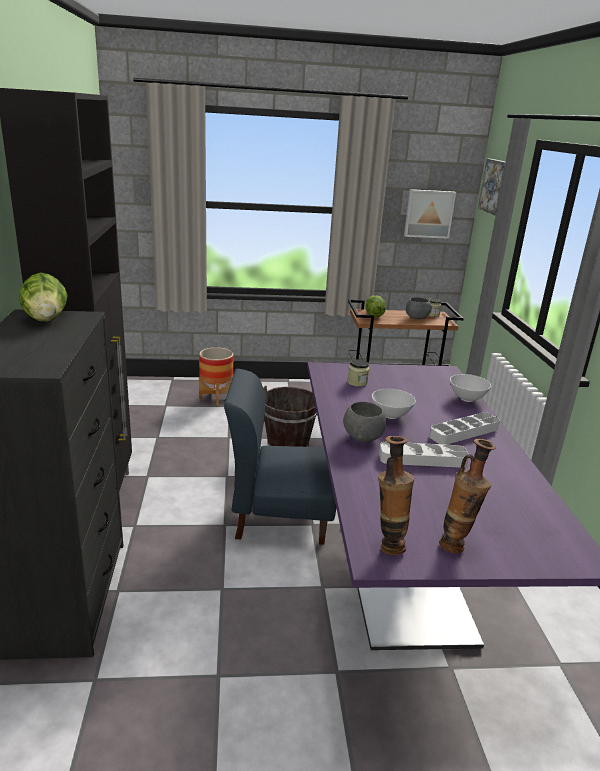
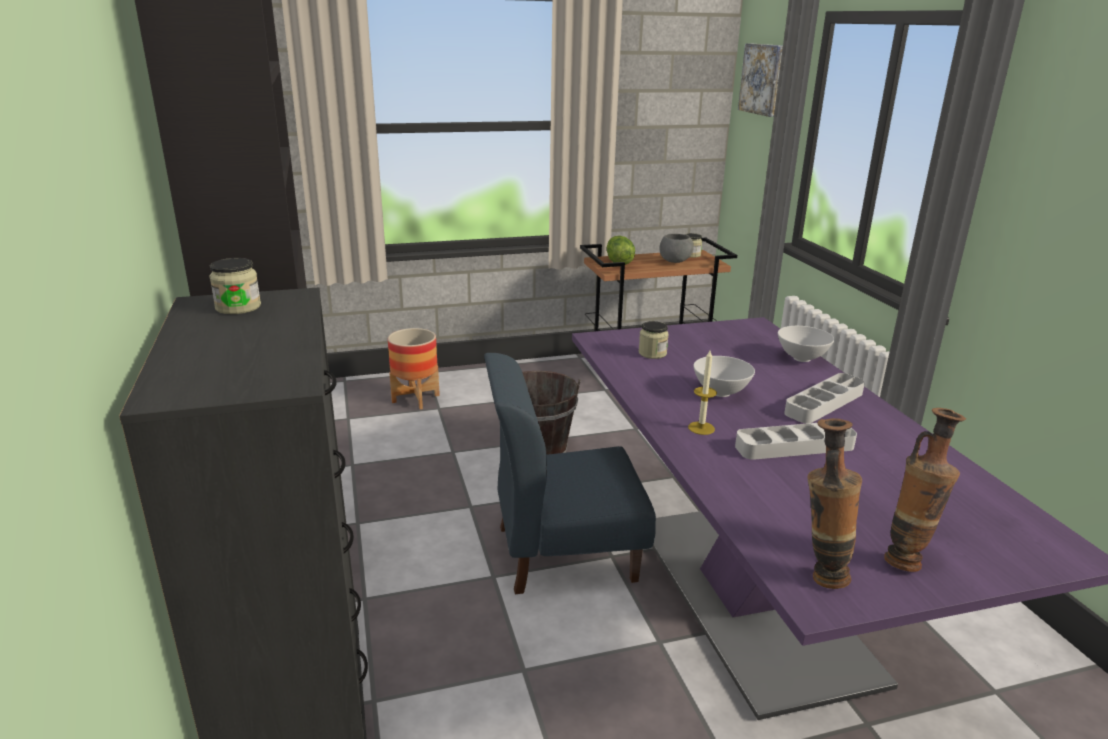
camera: 10 degrees left, 0 degrees up
(46, 319) = (238, 307): lettuce -> jar
(362, 438) = (701, 428): grey bowl -> candle
(428, 213) = (673, 122): picture -> none

